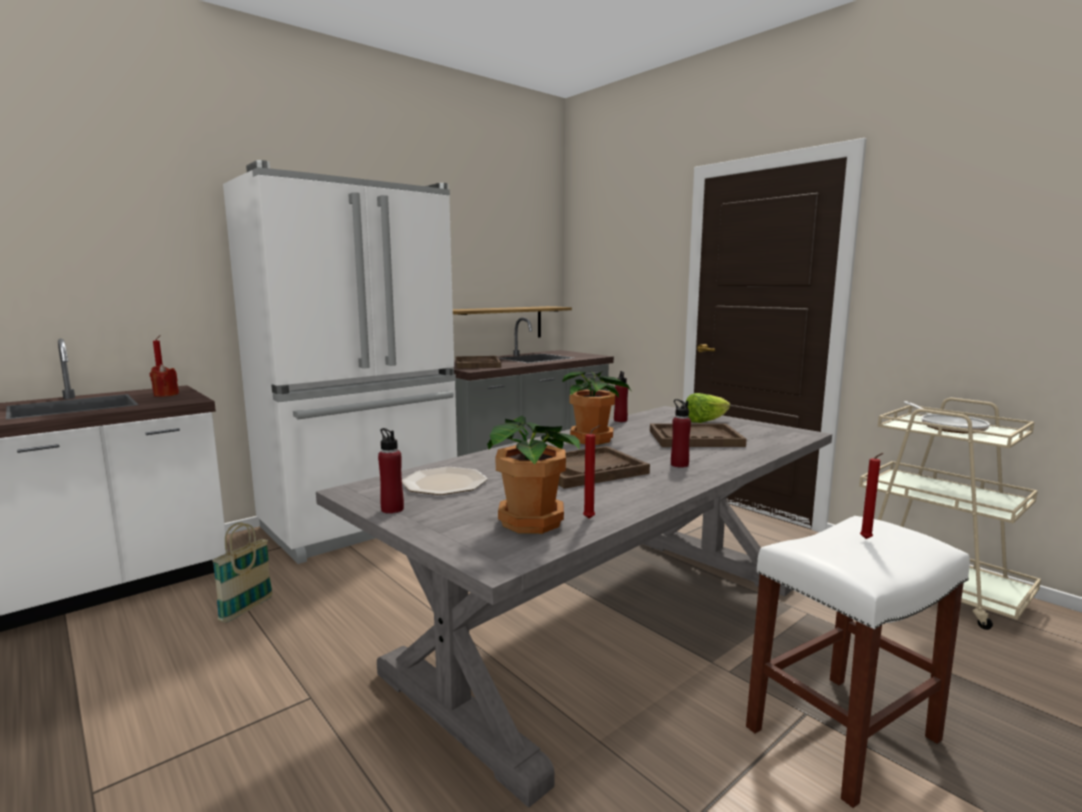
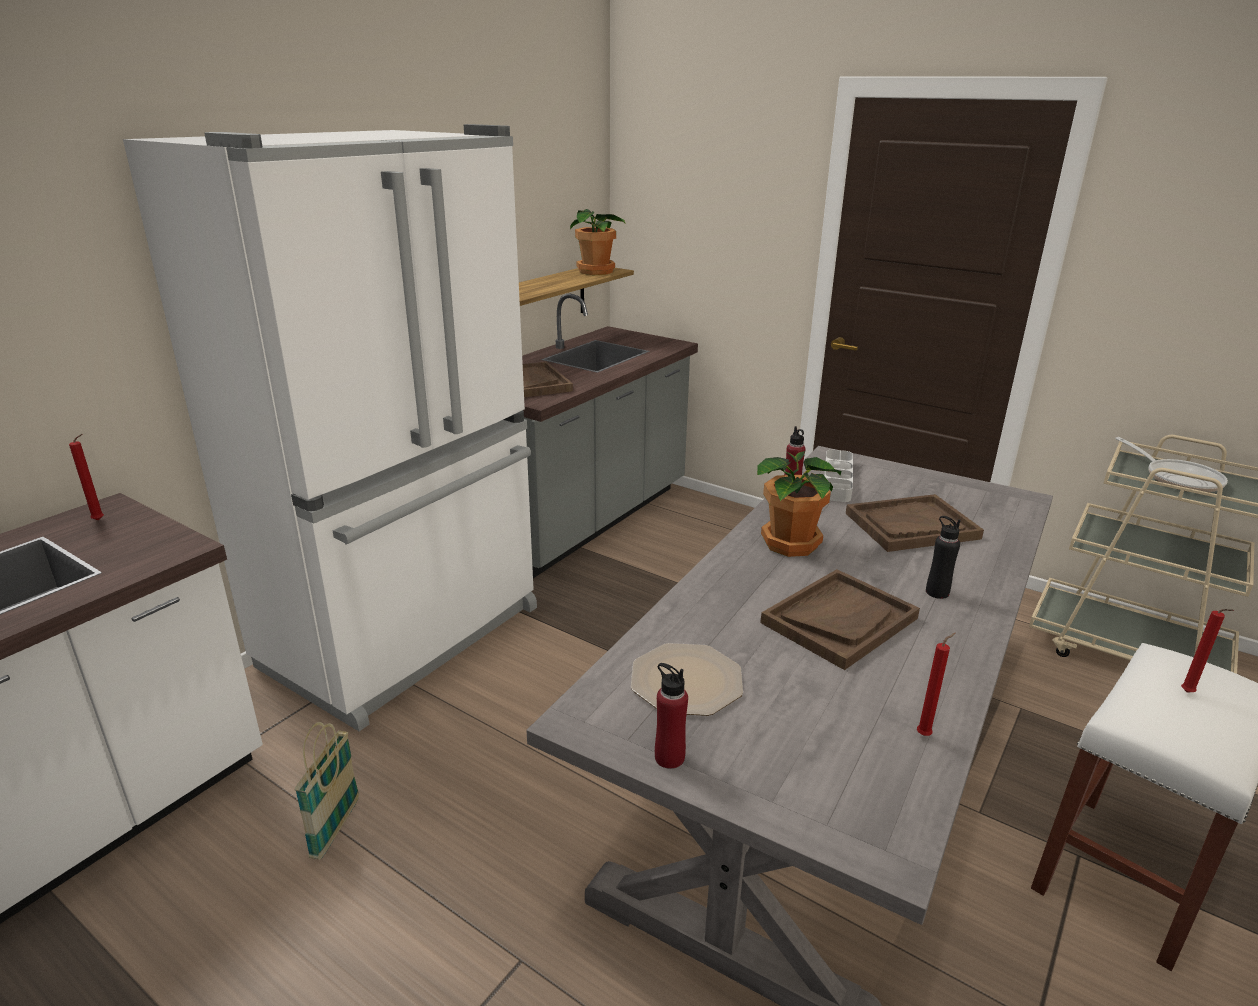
camera: 15 degrees left, 15 degrees up
(166, 395) = (117, 532): red candle -> none
(533, 521) = (865, 754): potted plant -> potted plant (597, 271)
(661, 418) = (837, 480): none -> grey tray
(679, 464) = (937, 592): red bottle -> black bottle
(705, 421) = (895, 482): lettuce -> none

